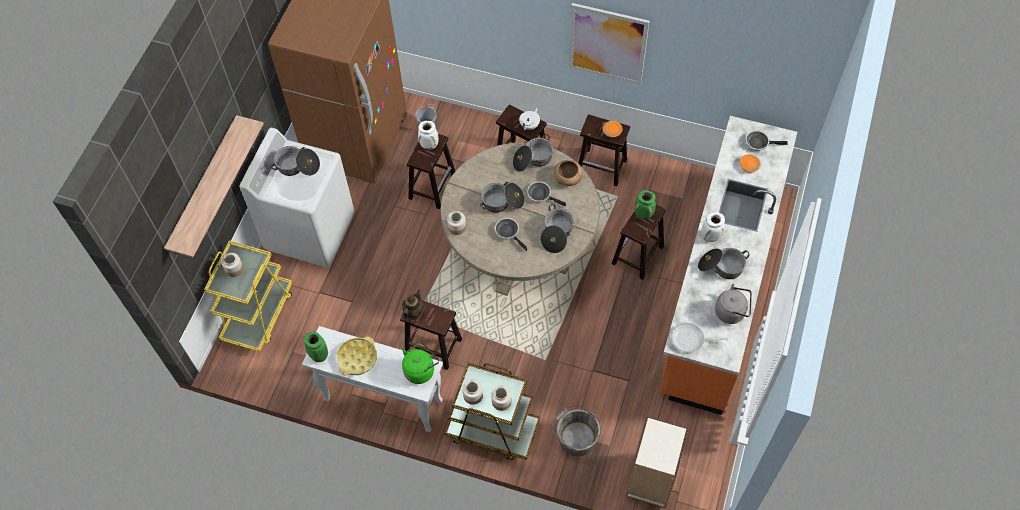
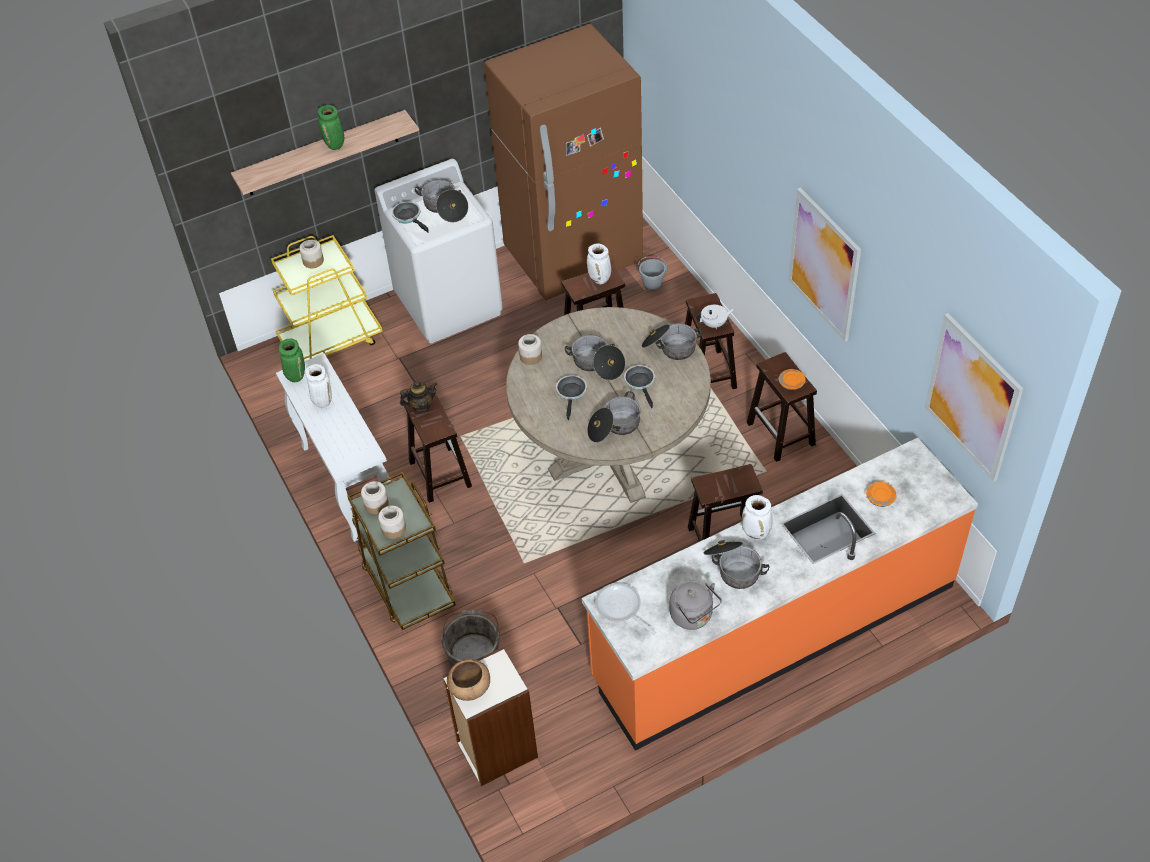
camera: 45 degrees right, 10 degrees down
(357, 358) = (322, 401): yellow tray -> white vase
(420, 370) = (360, 450): green kettle -> none
(567, 179) = (683, 386): brown bowl -> brown bowl (469, 687)
(644, 214) = (734, 479): green vase -> green vase (335, 145)
(759, 143) = (918, 484): frying pan -> frying pan (408, 217)
(781, 71) = (972, 397): none -> picture

